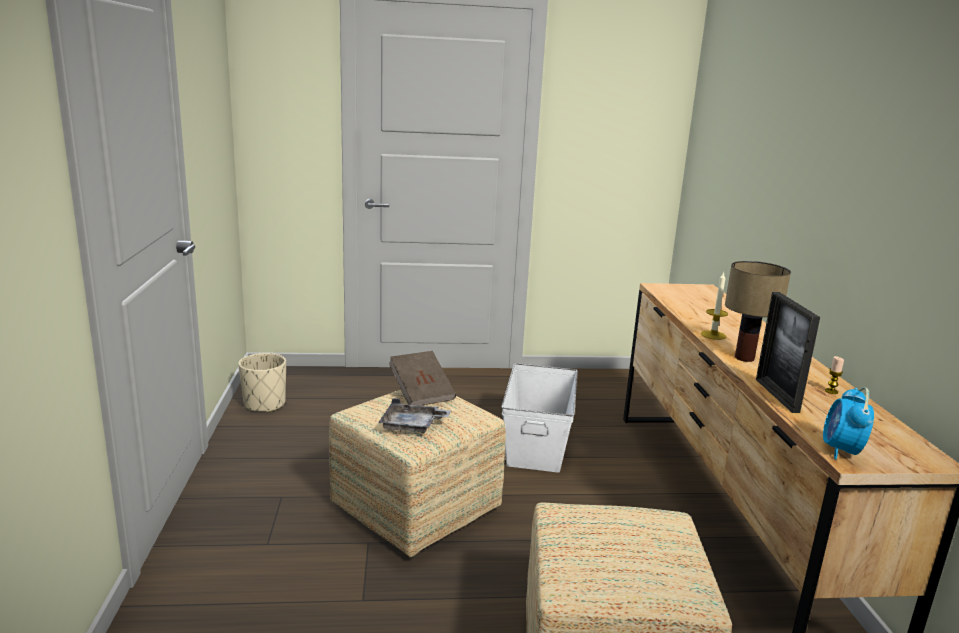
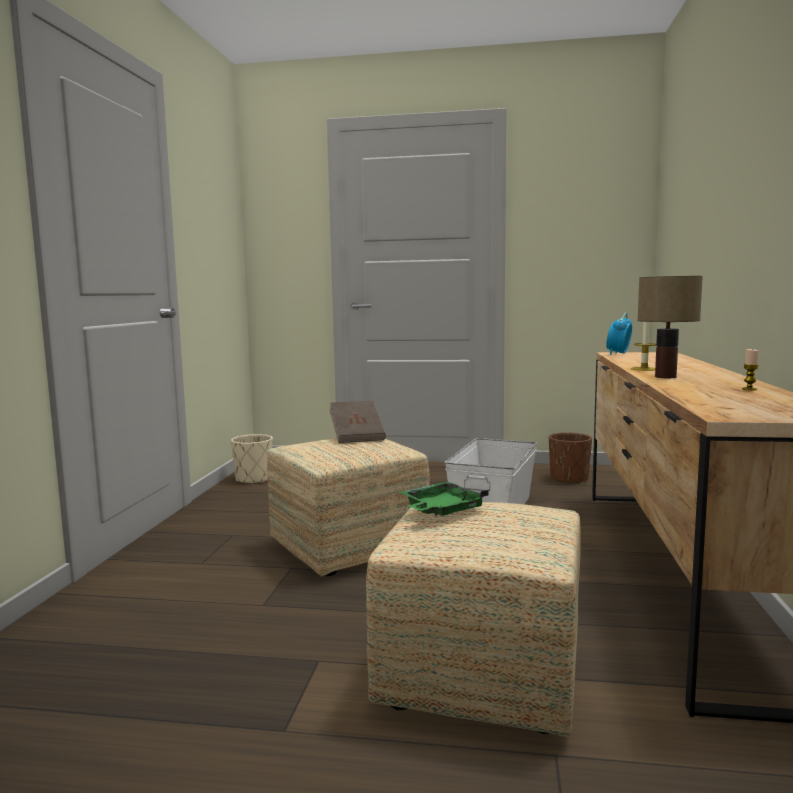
camera: 15 degrees right, 10 degrees down
(412, 426) = (332, 452): grey tray -> none
(577, 530) = (441, 510): none -> green tray
(593, 391) = (569, 479): none -> brown planter
(776, 395) = (679, 390): picture frame -> none
(841, 451) = (722, 412): alarm clock -> alarm clock (618, 354)

